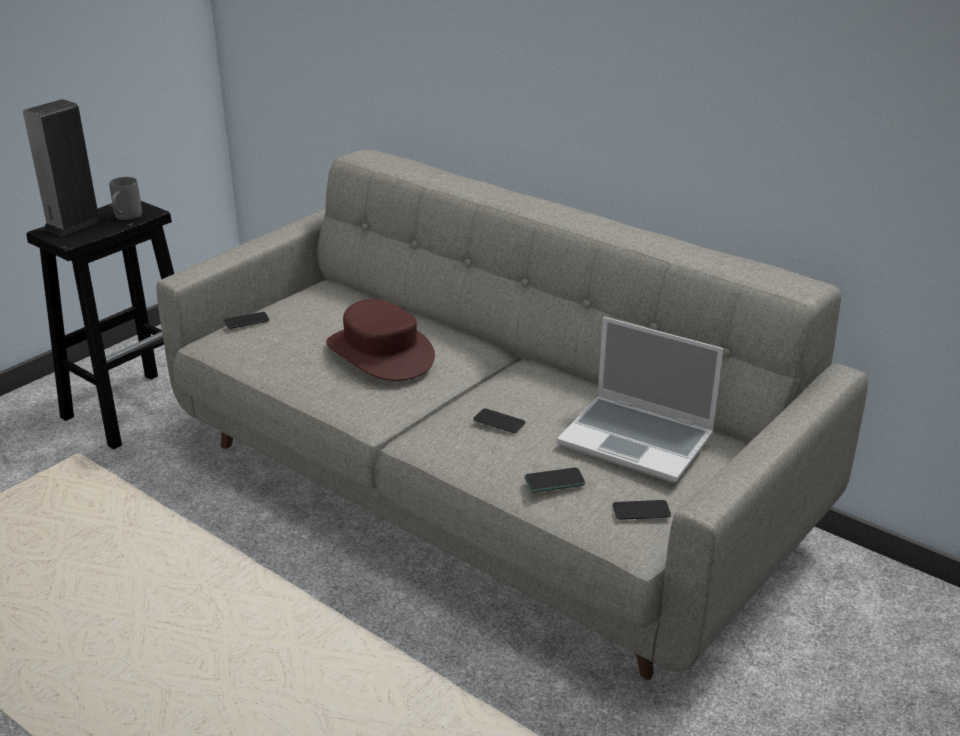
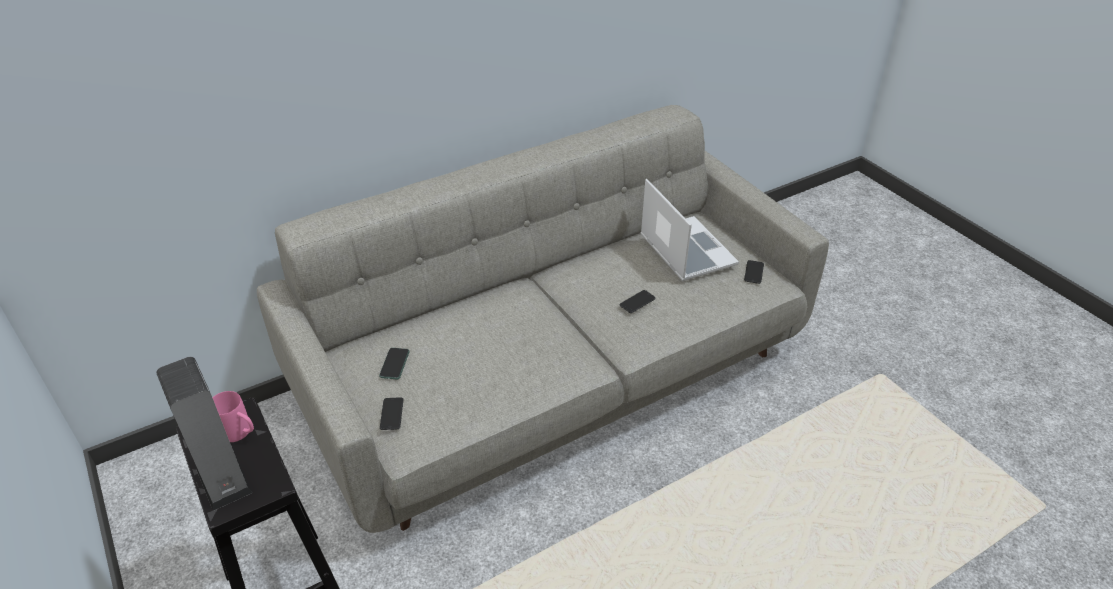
camera: 70 degrees left, 10 degrees up
(125, 217) = (240, 433): grey mug -> pink mug
(381, 352) = (509, 338): brown hat -> none
(554, 481) = (715, 296): phone -> phone (394, 364)
(638, 440) = (685, 250): laptop -> laptop turned 75 degrees counterclockwise

